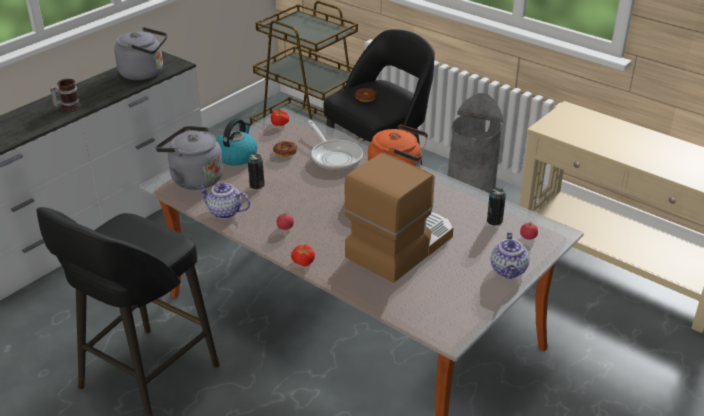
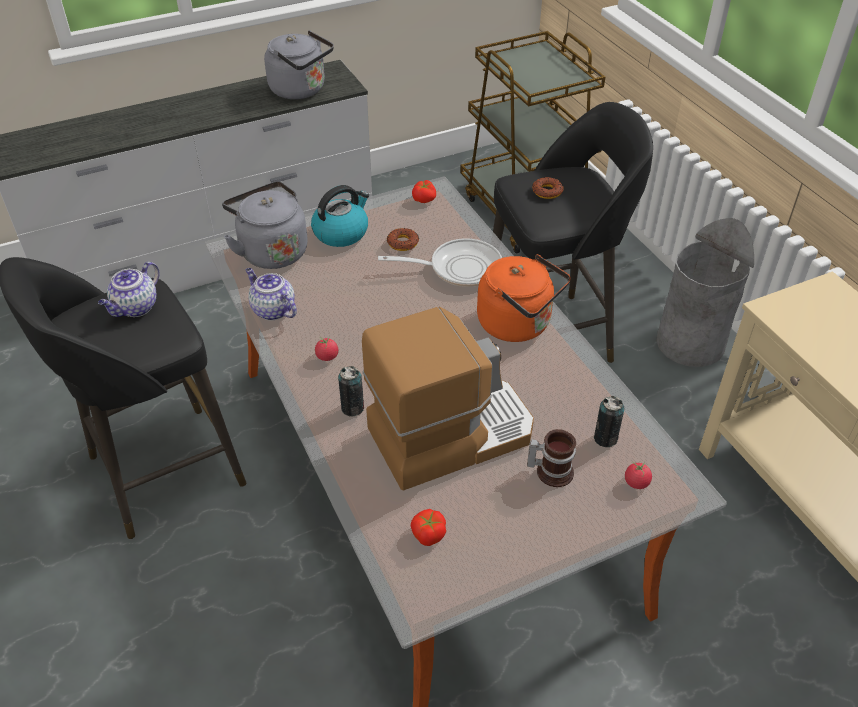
camera: 25 degrees right, 10 degrees up
(68, 106) = (188, 116): mug -> mug (551, 470)
(257, 185) = (336, 282): can -> can (352, 408)
(303, 262) = (313, 416): tomato -> tomato (428, 534)
(335, 156) = (459, 268): frying pan -> frying pan turned 90 degrees counterclockwise
(508, 271) = (571, 530): teapot -> teapot (135, 308)

